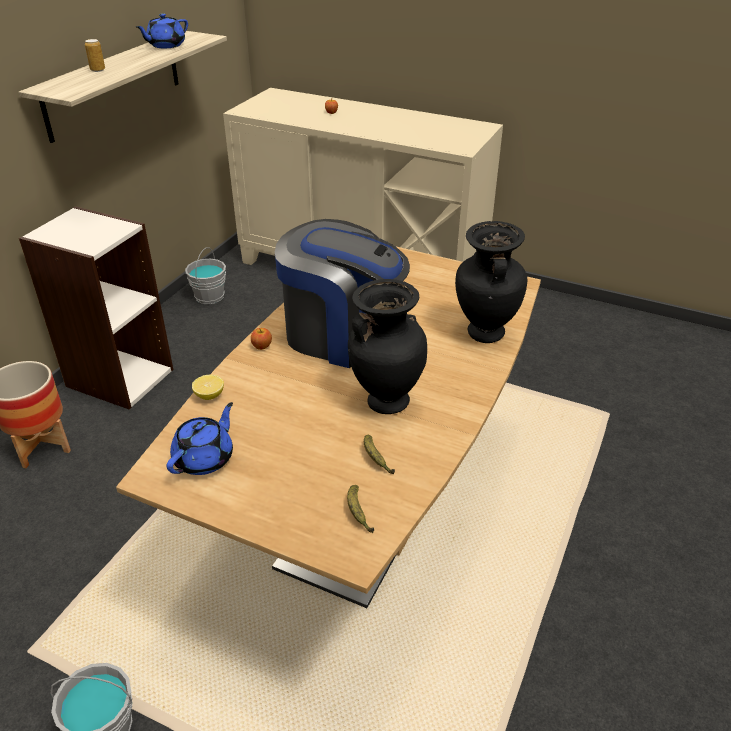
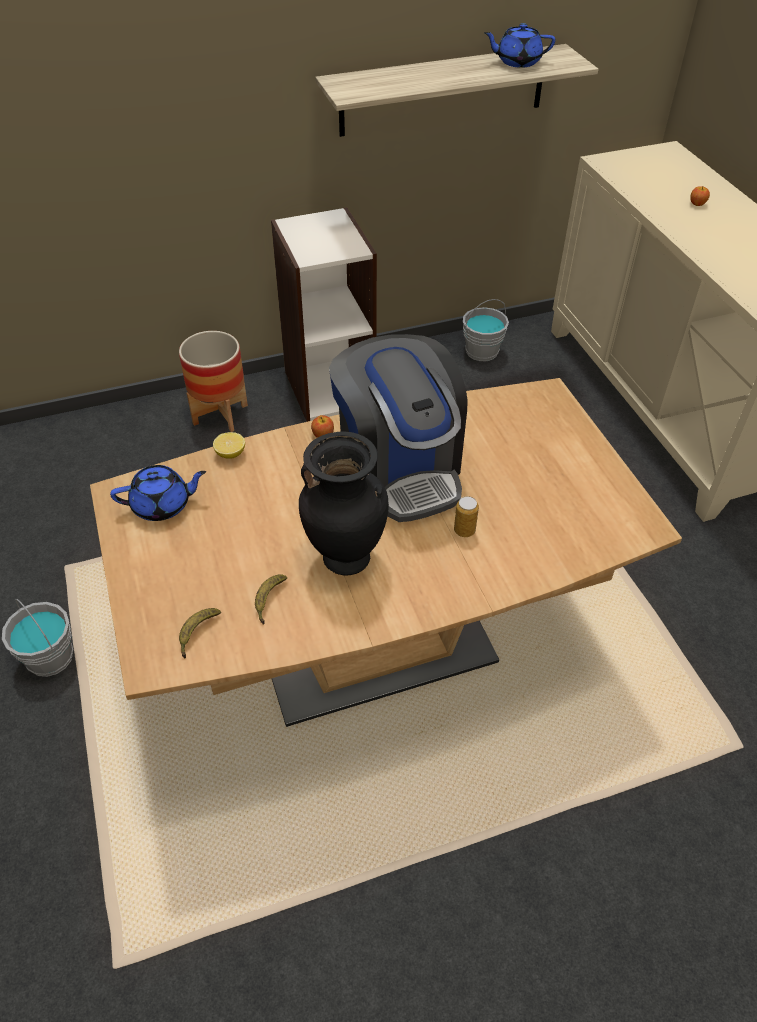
camera: 45 degrees right, 10 degrees up
(98, 70) = (411, 74): can -> can (464, 530)
(484, 333) = (527, 556): black vase -> none

